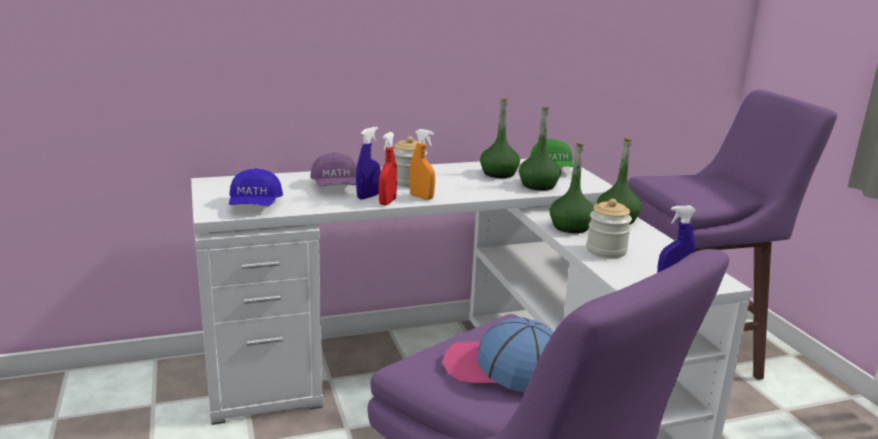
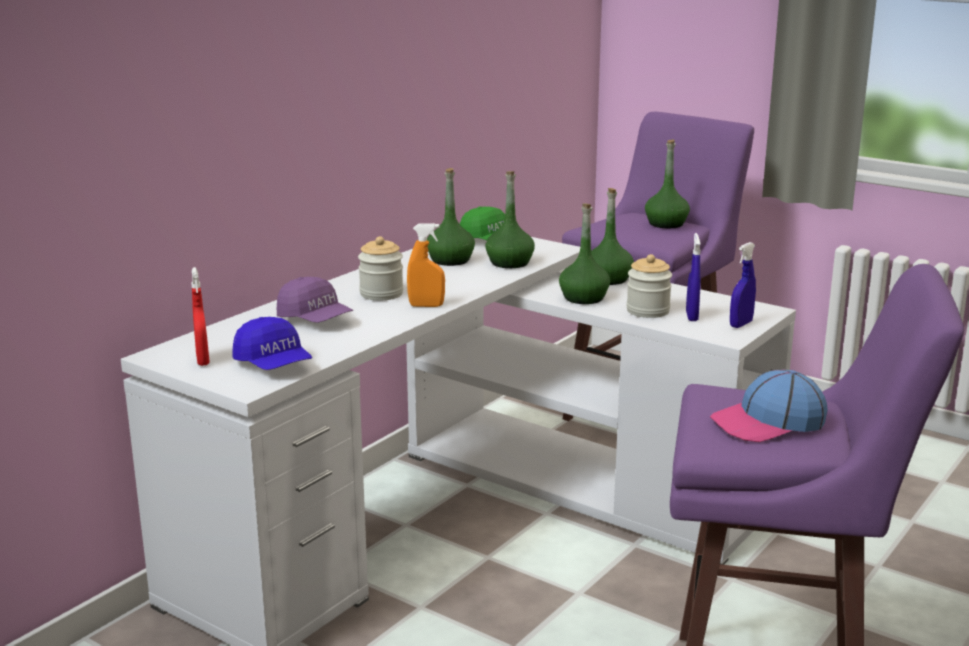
camera: 35 degrees left, 0 degrees up
(368, 196) = (372, 320): blue spray bottle -> blue spray bottle (691, 316)
(387, 202) = (404, 320): red spray bottle -> red spray bottle (203, 360)
(723, 189) = (666, 224): none -> green bottle

